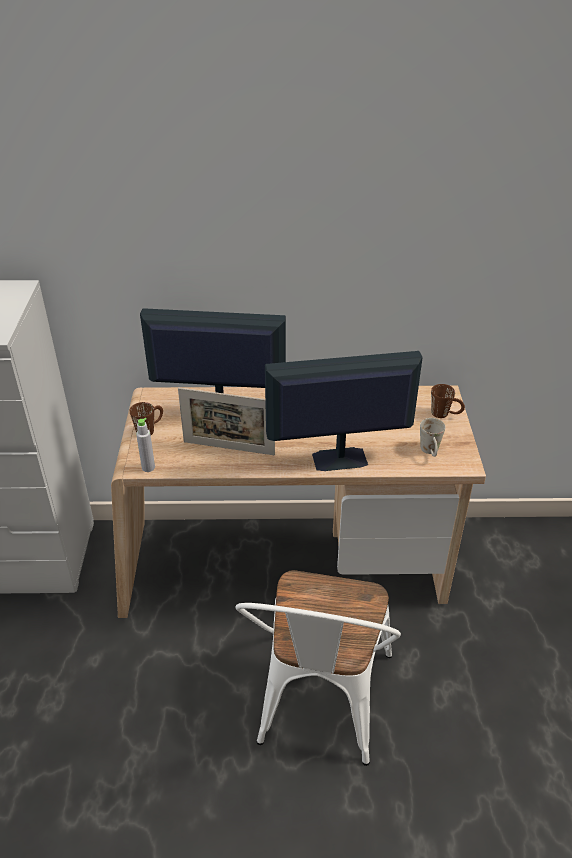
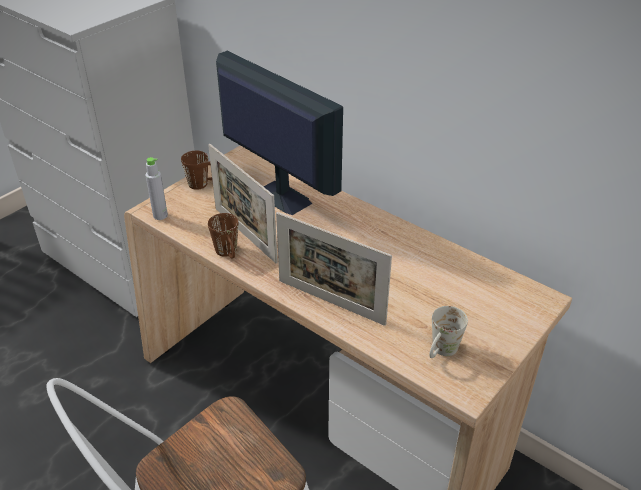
camera: 40 degrees right, 0 degrees up
(338, 459) = (331, 302): monitor -> picture frame
(445, 414) = (513, 321): brown mug -> brown mug (228, 254)

